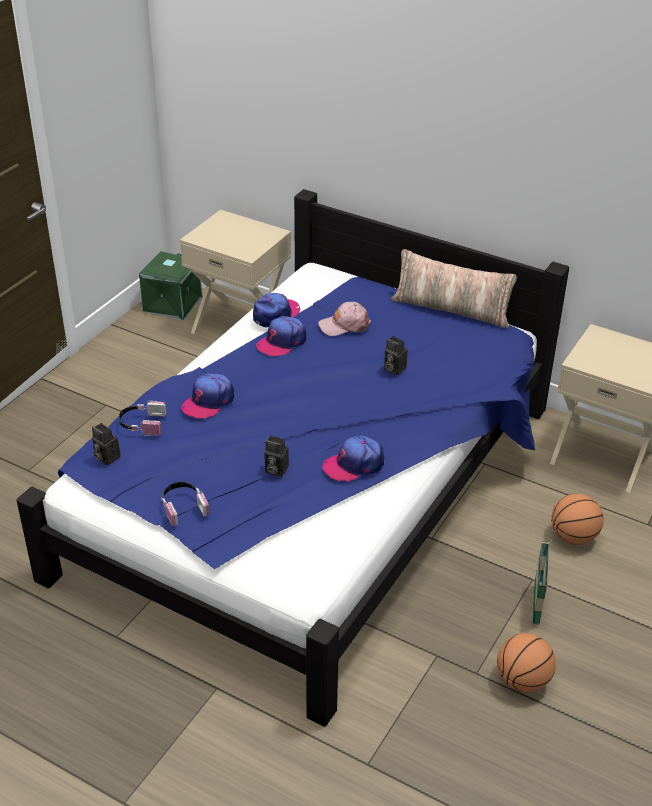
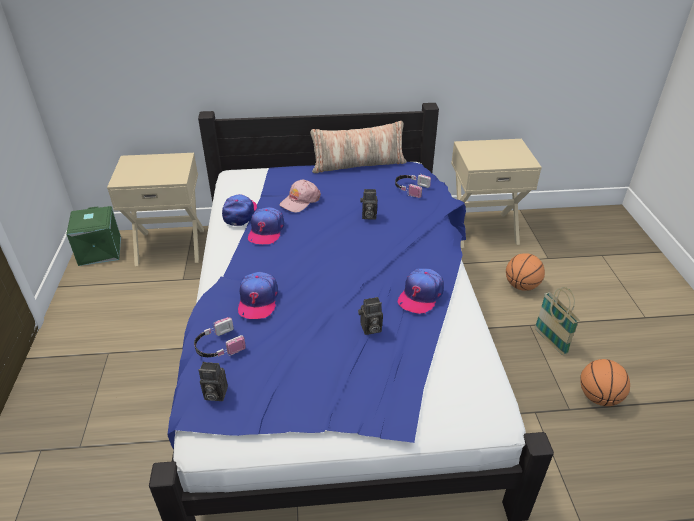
camera: 35 degrees left, 0 degrees up
(183, 507) = (331, 401): headphones -> headphones (410, 189)

